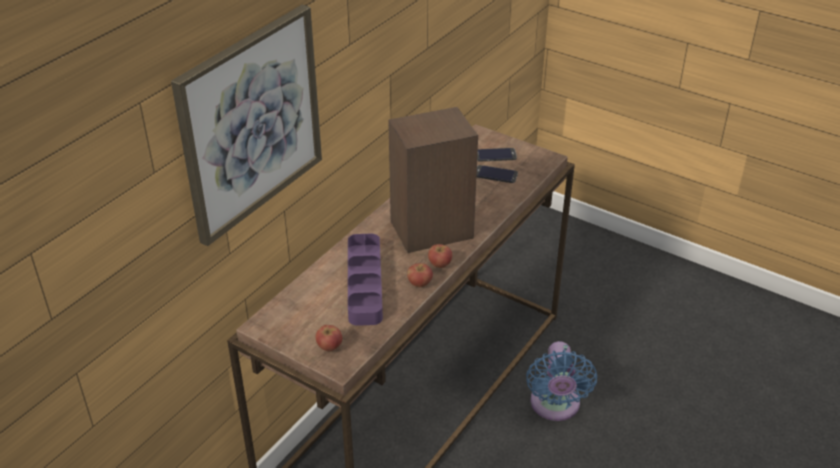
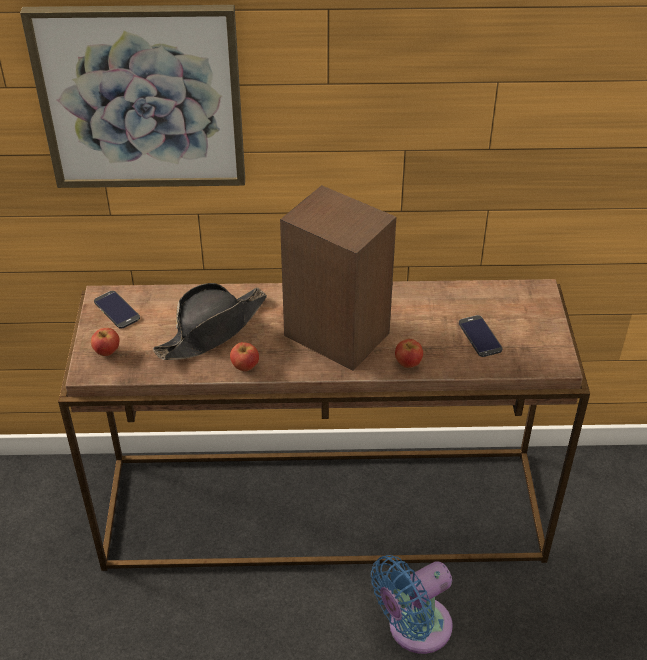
camera: 55 degrees right, 5 degrees up
(364, 283) = (212, 330): purple tray -> black hat
(440, 264) = (287, 366): apple -> apple (408, 363)
(495, 155) = (515, 320): phone -> phone (116, 310)

